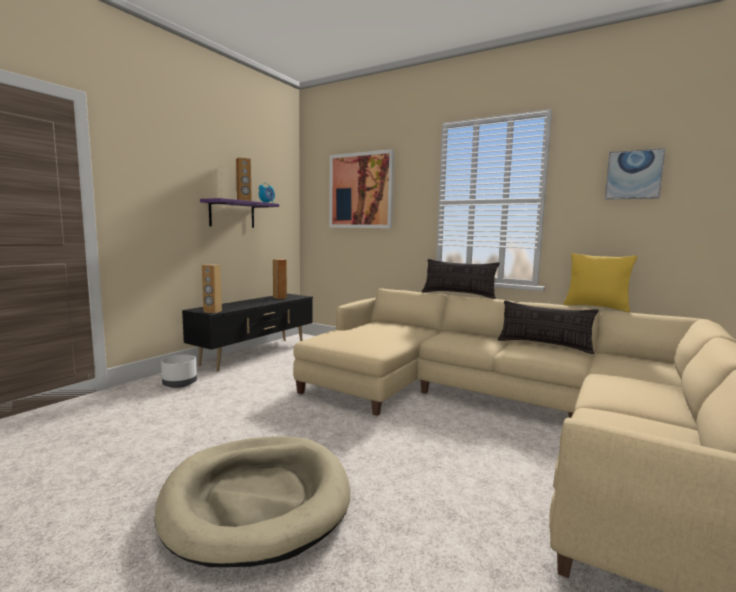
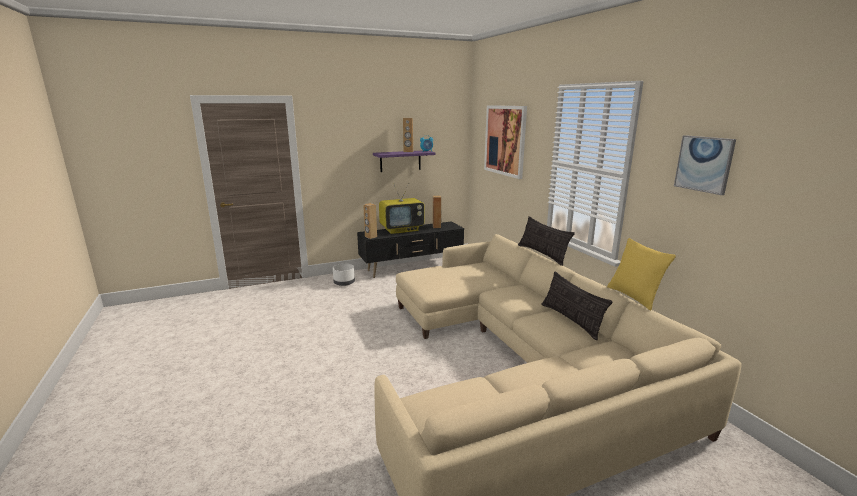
camera: 35 degrees right, 10 degrees up
(242, 303) = (402, 230): none -> television
(257, 499) = (305, 365): beige dog bed -> none

